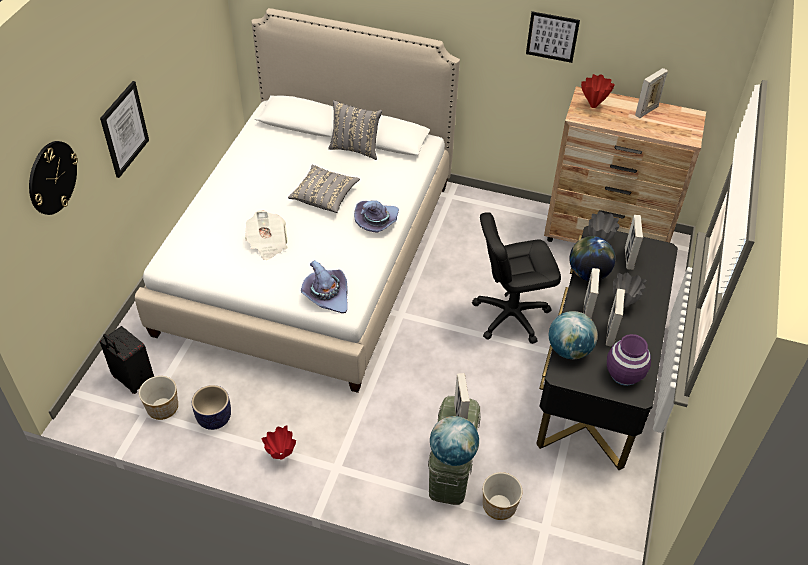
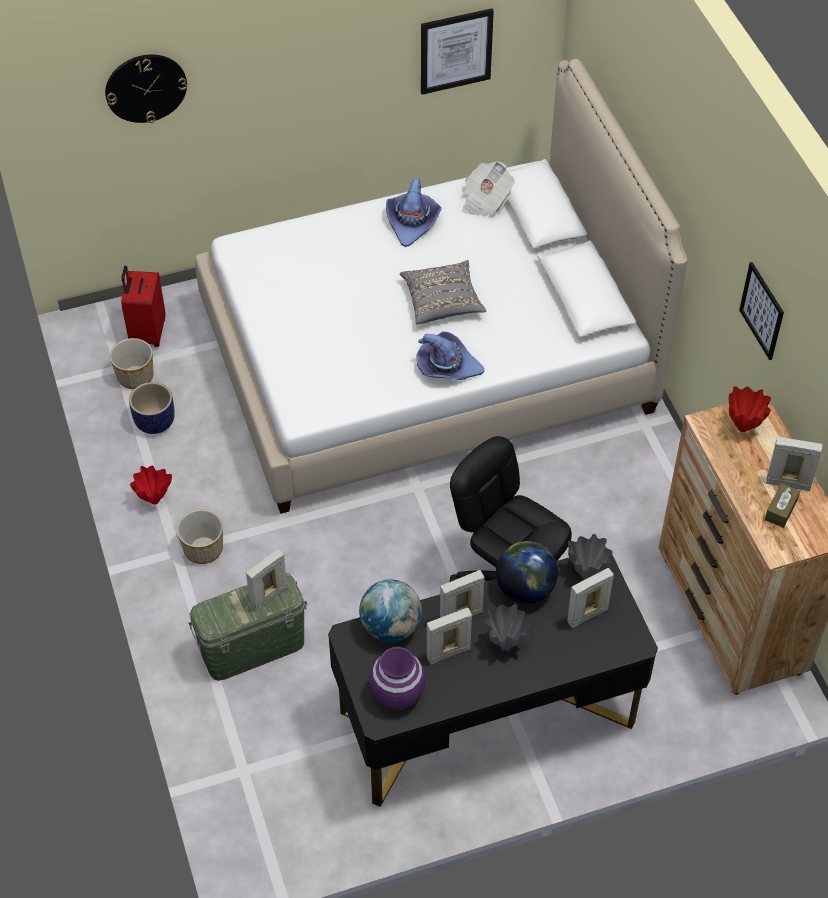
camera: 55 degrees right, 5 degrees up
(124, 129) = (287, 88): picture -> picture (456, 51)
(132, 380) = (147, 333): black suitcase -> red suitcase
(267, 243) = (331, 301): newspaper -> newspaper (485, 200)
(326, 295) = (304, 389): purple hat -> purple hat (412, 222)
(355, 148) = (544, 281): grey pillow -> none
(453, 453) = (217, 617): globe -> none
(499, 506) = (238, 715): planter -> planter (202, 549)
(662, 123) = (781, 510): none -> brown tissue box

